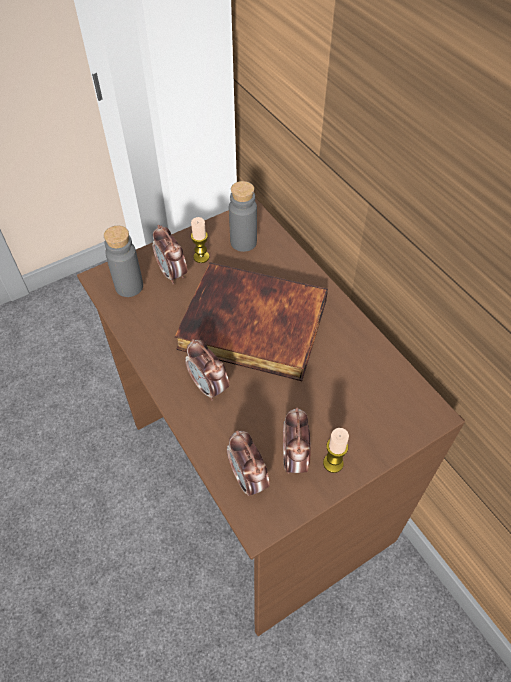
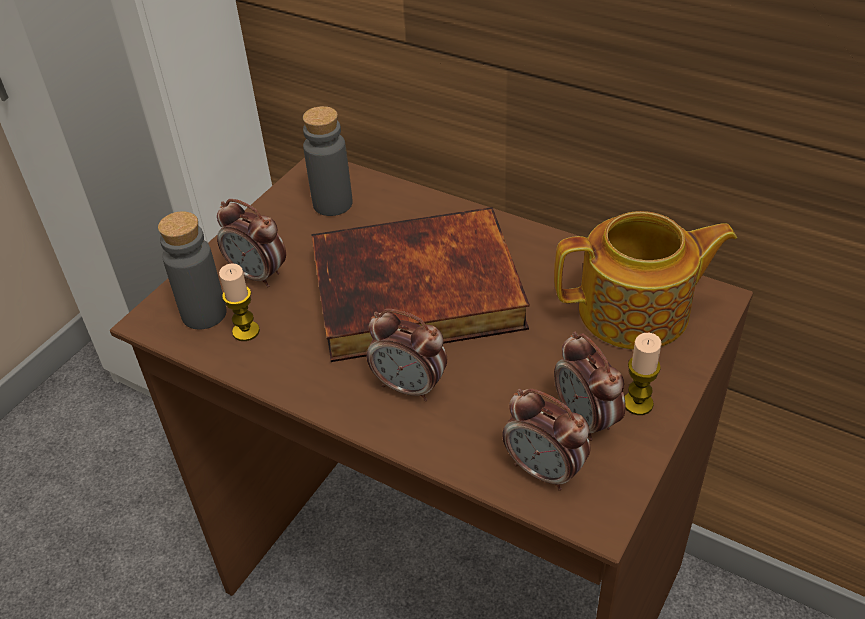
camera: 25 degrees left, 10 degrees down
(201, 257) = (286, 241): candle -> candle (246, 331)
(376, 400) = (637, 312): none -> teapot

